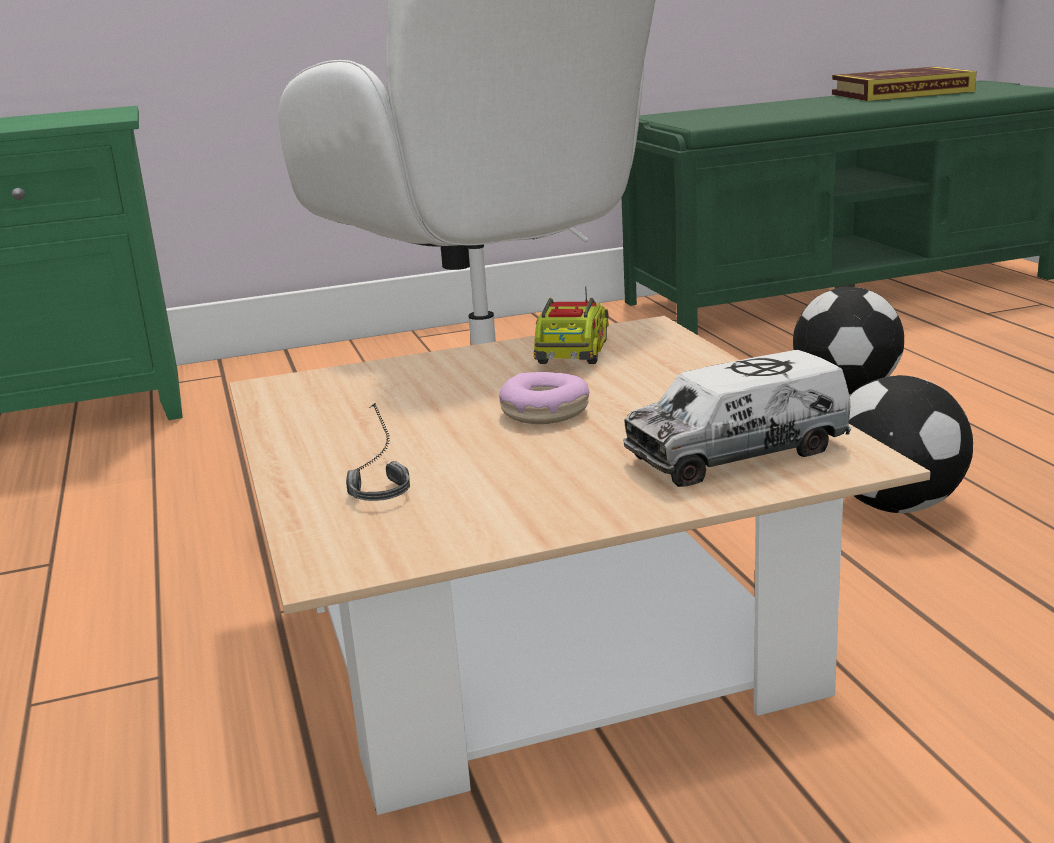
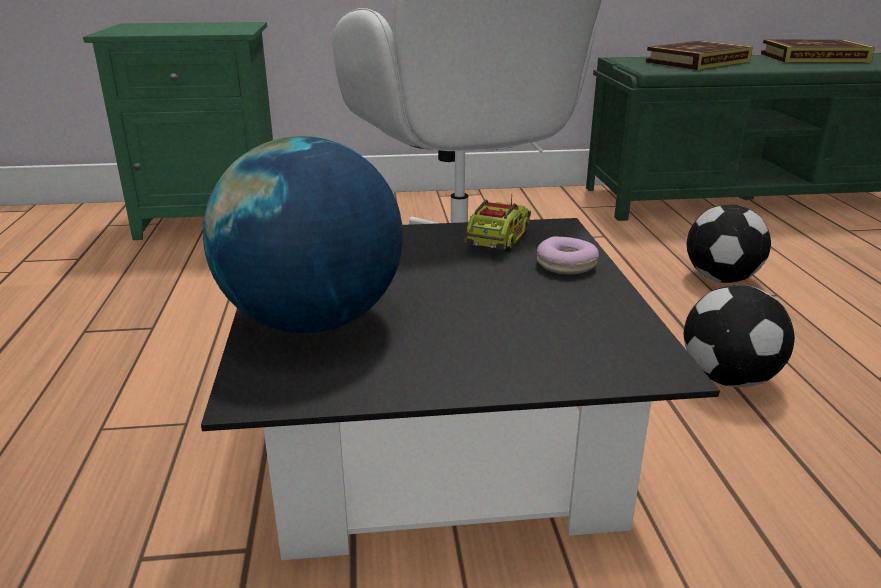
camera: 10 degrees right, 5 degrees up
(370, 474) = (312, 321): headphones -> globe
(541, 634) = (440, 438): beige coffee table -> black coffee table
(545, 411) = (456, 288): donut -> donut (566, 265)
(737, 453) = (577, 348): toy truck -> none
(756, 110) = (697, 62): none -> book

